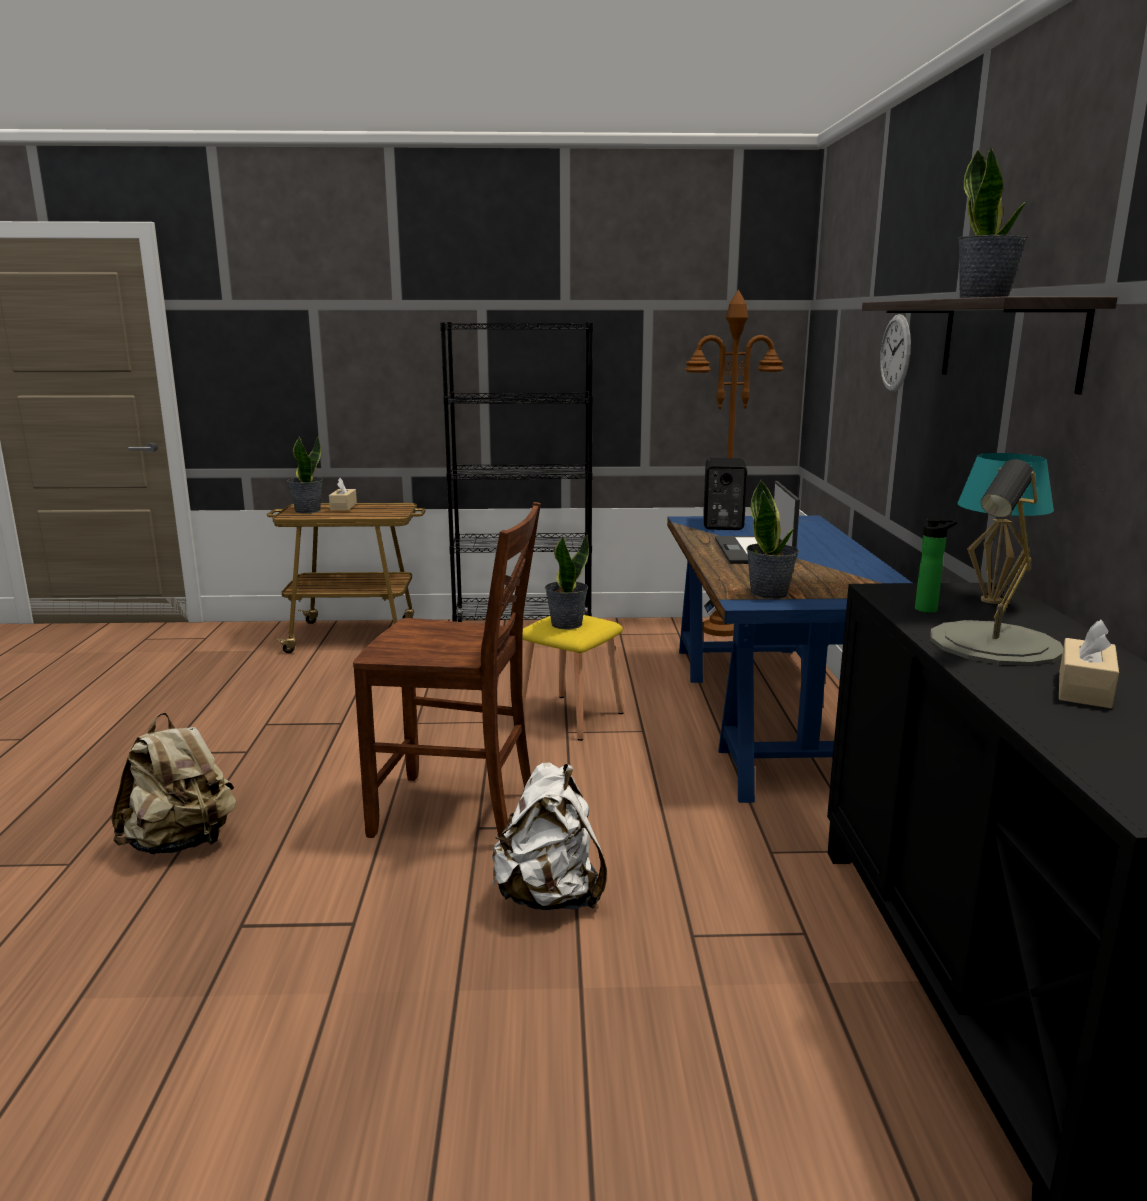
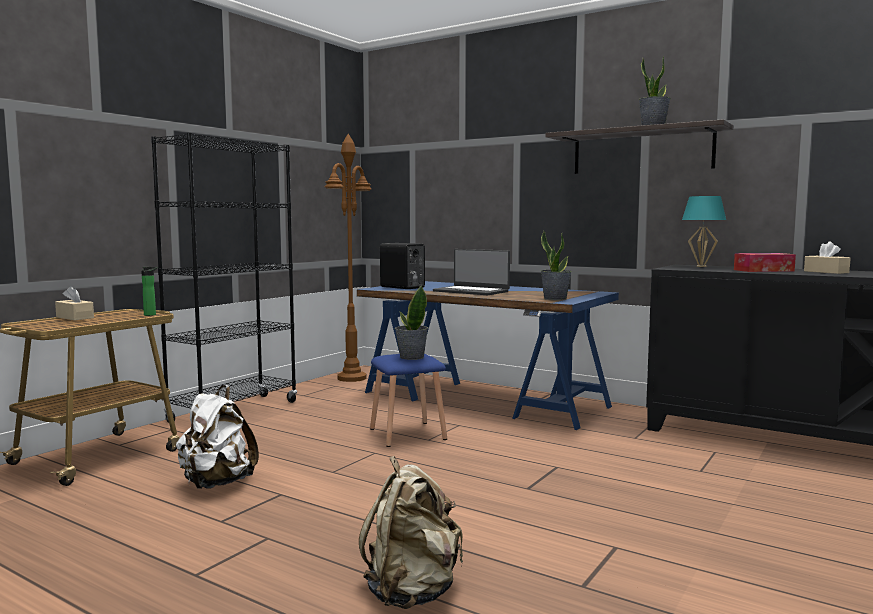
camera: 55 degrees left, 10 degrees down
(307, 510) = (46, 324): potted plant -> none
(458, 813) = (500, 489): brown chair -> none
(550, 896) = (633, 489): white backpack -> white backpack (216, 483)
(570, 716) = (406, 434): yellow stool -> blue stool
(895, 353) = (510, 168): wall clock -> none
(929, 609) = (707, 269): bottle -> bottle (151, 315)
(995, 643) = (763, 270): grey table lamp -> tissue box

